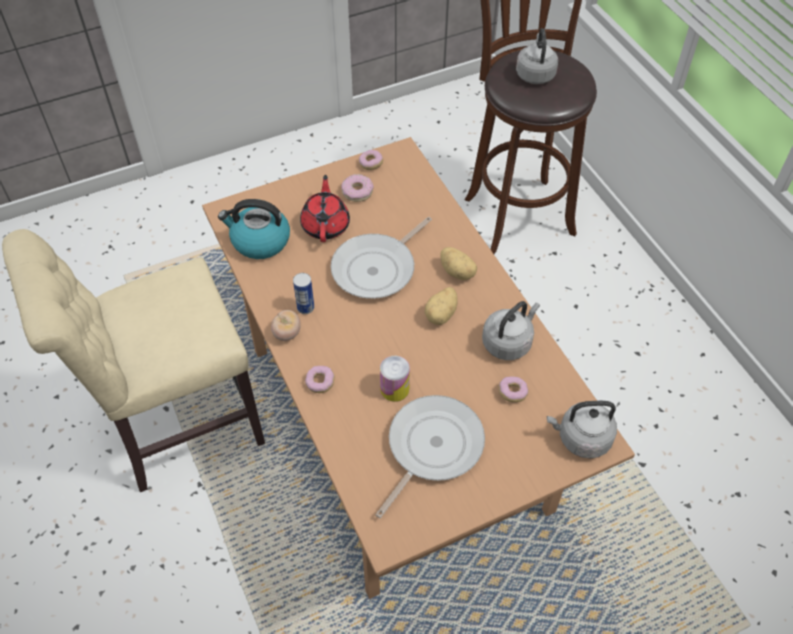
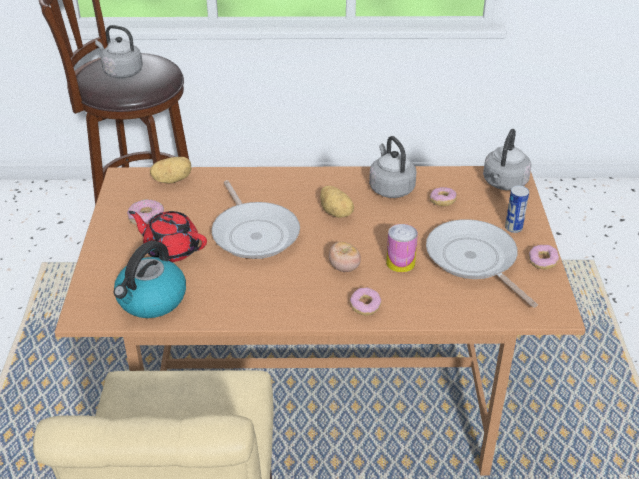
camera: 65 degrees left, 15 degrees down
(287, 333) = (290, 313): tomato -> tomato (344, 267)
(305, 308) = (267, 291): can -> can (513, 228)
(371, 164) = (118, 199): donut -> donut (542, 262)
(458, 271) = (295, 190): potato -> potato (172, 180)

